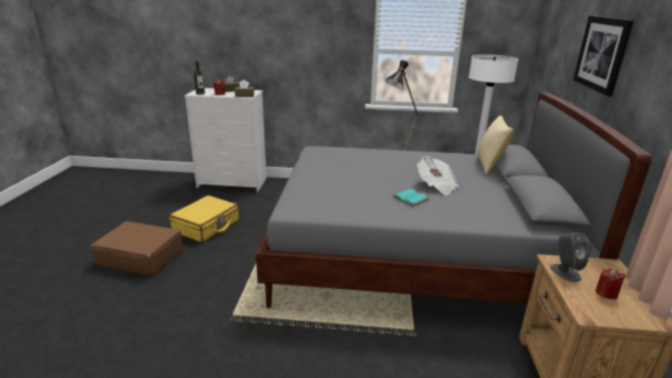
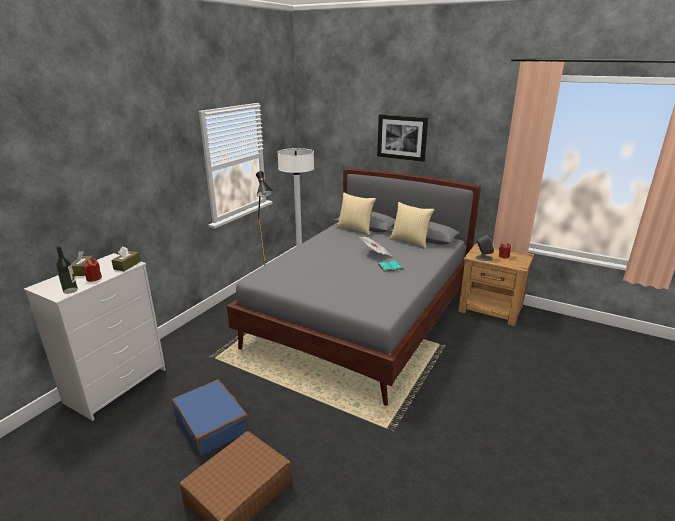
camera: 65 degrees left, 0 degrees up
(206, 226) = (211, 424): yellow suitcase -> blue suitcase
(507, 200) = (410, 242): none -> pillow

